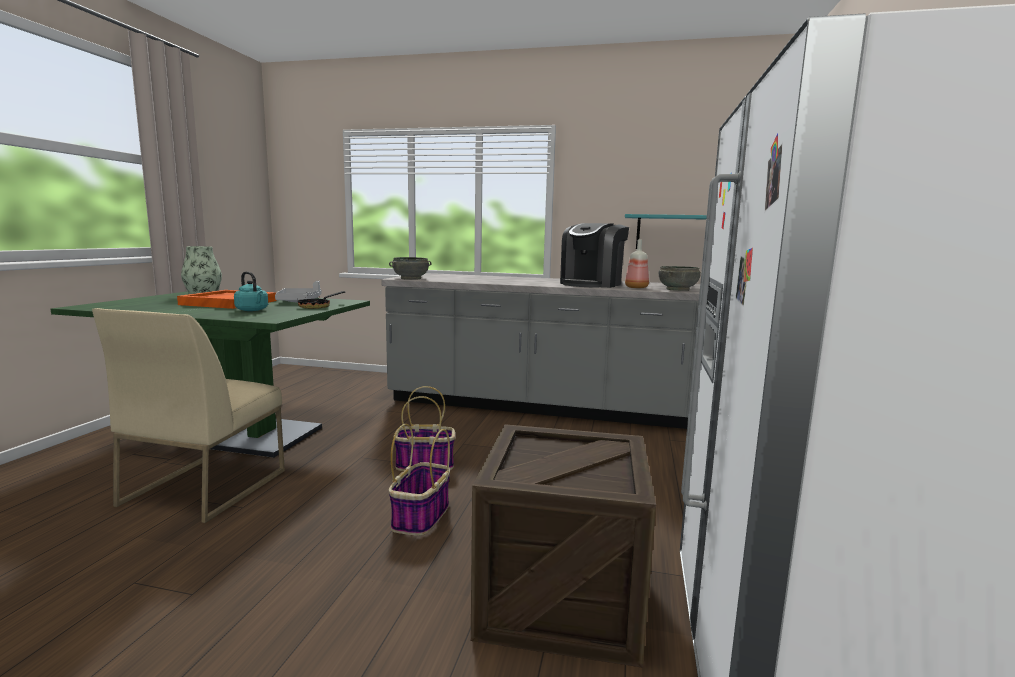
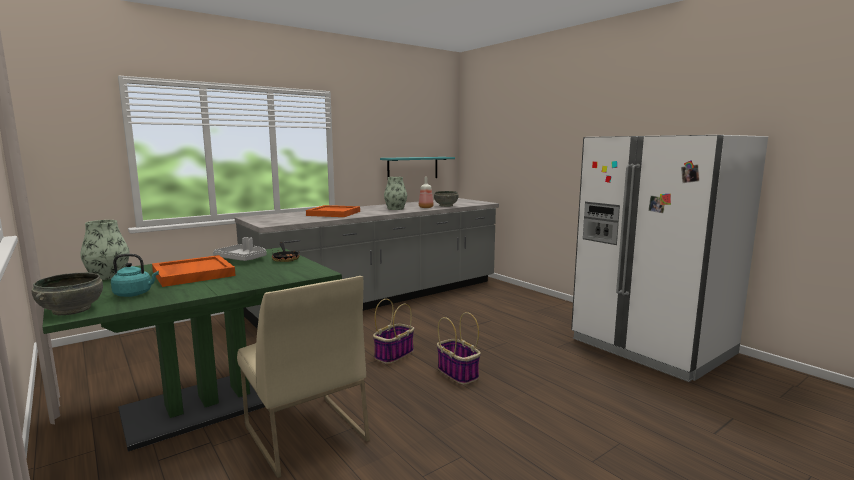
camera: 50 degrees left, 0 degrees up
(253, 310) = (260, 272): turquoise kettle -> turquoise kettle (135, 294)
(410, 278) = (276, 223): grey bowl -> grey bowl (71, 310)
(503, 279) = (334, 213): none -> orange tray
(561, 597) = (564, 366): crate -> none
(592, 284) = (395, 209): coffee machine -> vase

